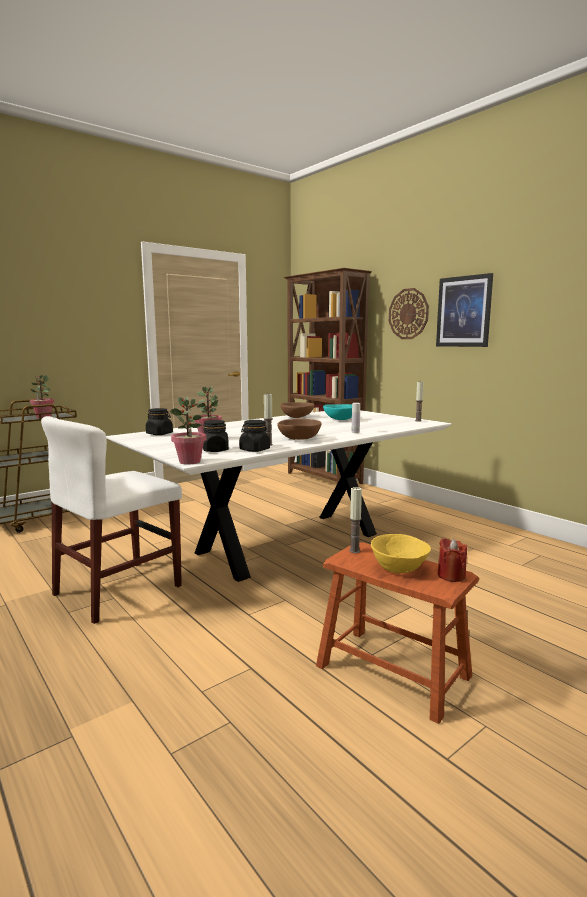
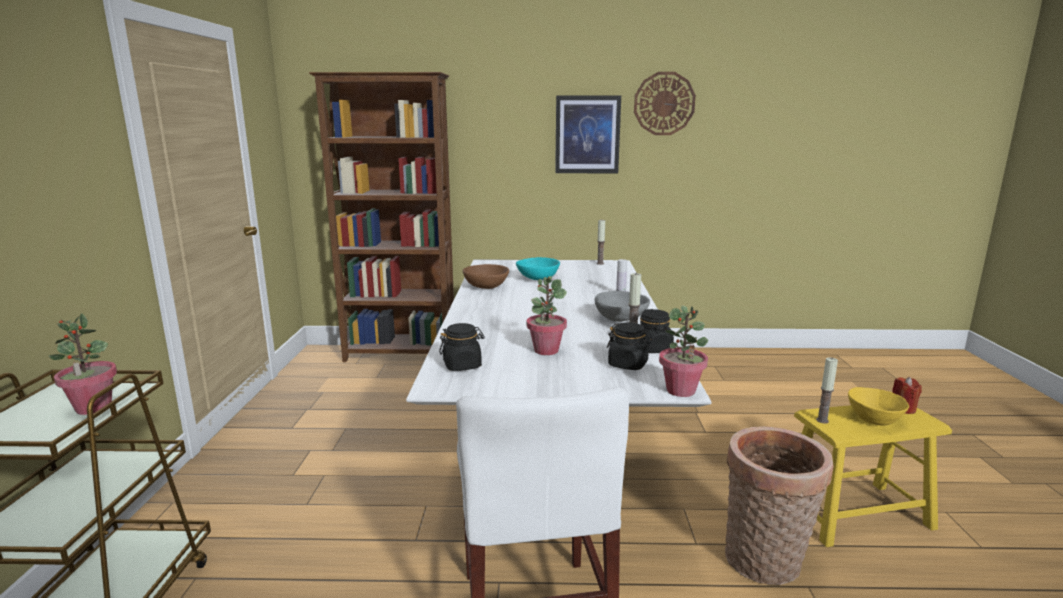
camera: 50 degrees left, 5 degrees up
(257, 644) = (765, 563): none -> basket
(299, 439) = (620, 319): brown bowl -> grey bowl
(393, 671) = (854, 513): brown stool -> yellow stool
(408, 314) = (511, 134): wall clock -> wall clock (664, 103)

